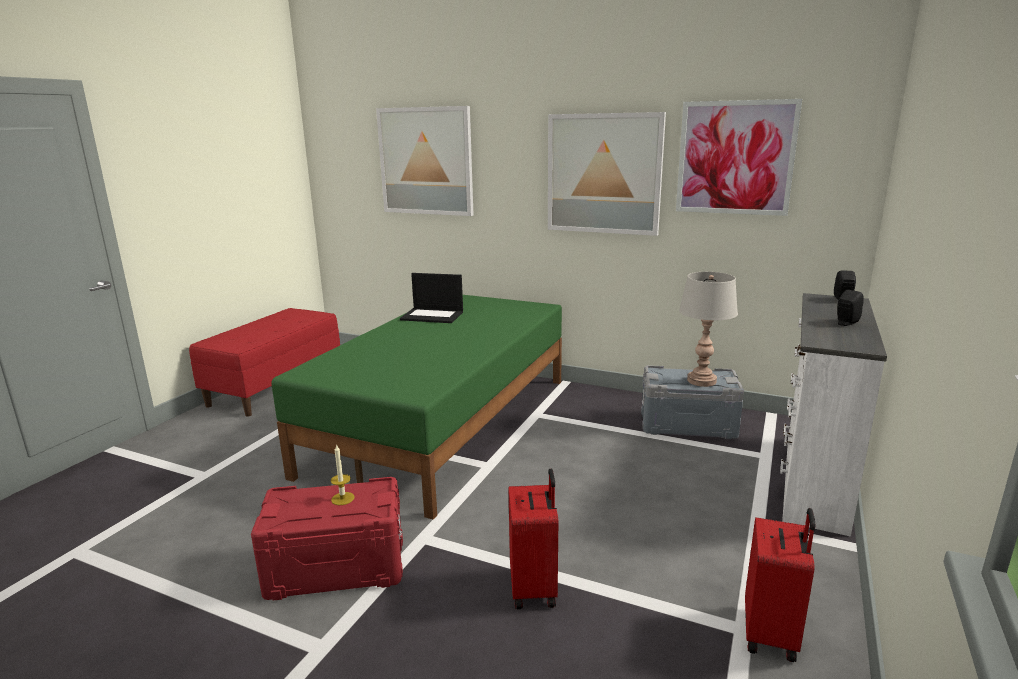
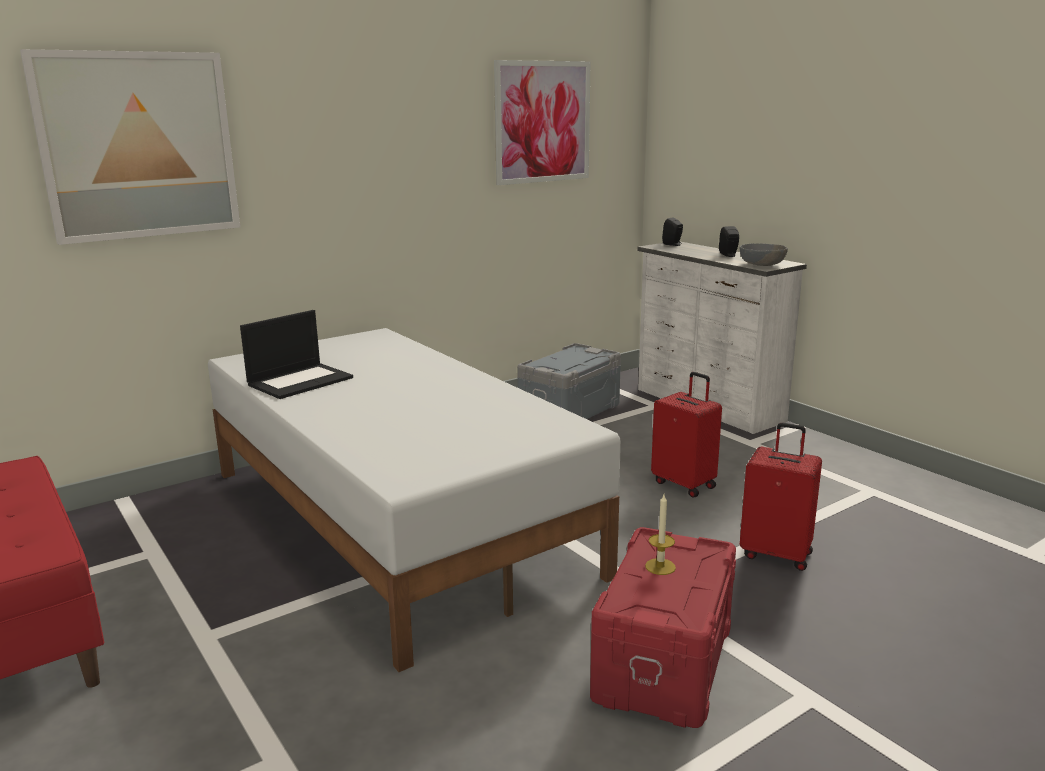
camera: 60 degrees left, 0 degrees up
(445, 423) = (396, 519): green bed -> white bed
(604, 174) = (418, 148): picture -> none
(701, 381) = (580, 359): grey table lamp -> none
(771, 634) = (880, 484): red suitcase -> red suitcase (685, 484)
(829, 340) = (761, 264): none -> grey bowl

